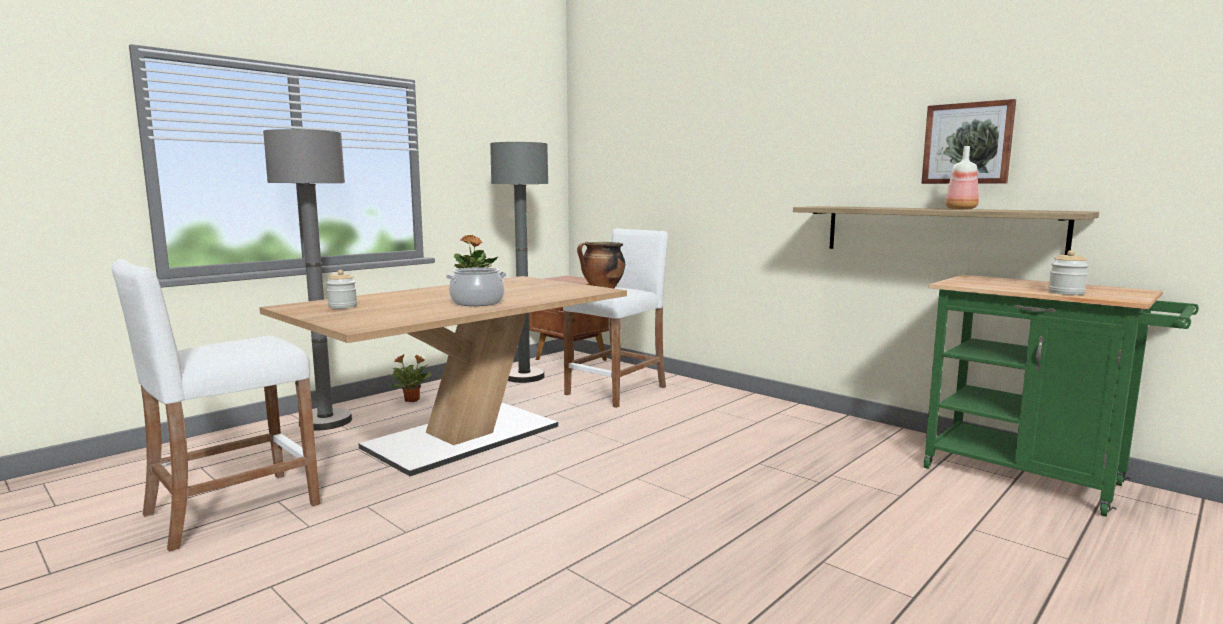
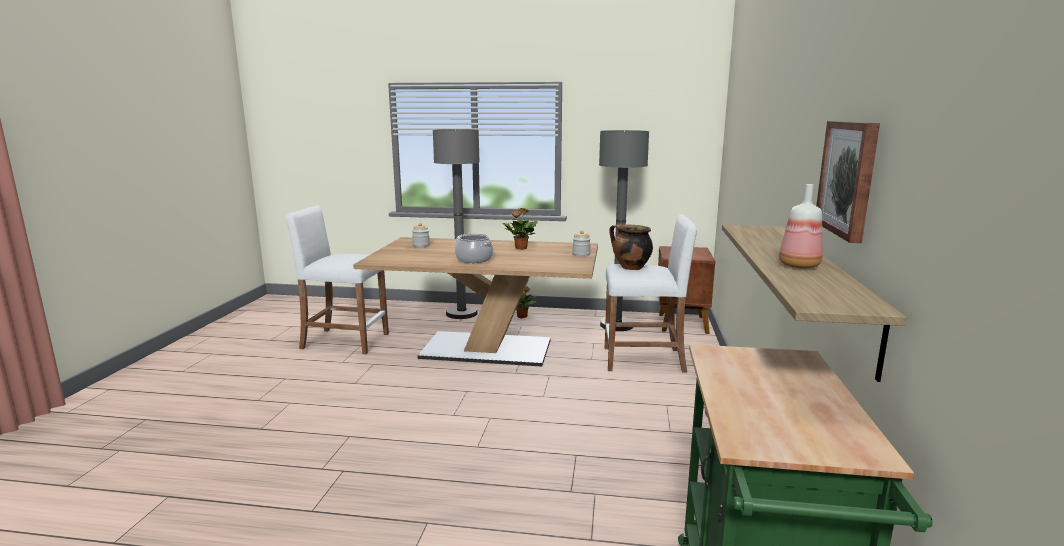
camera: 55 degrees right, 5 degrees up
(1066, 293) = (739, 408): jar -> jar (581, 254)

